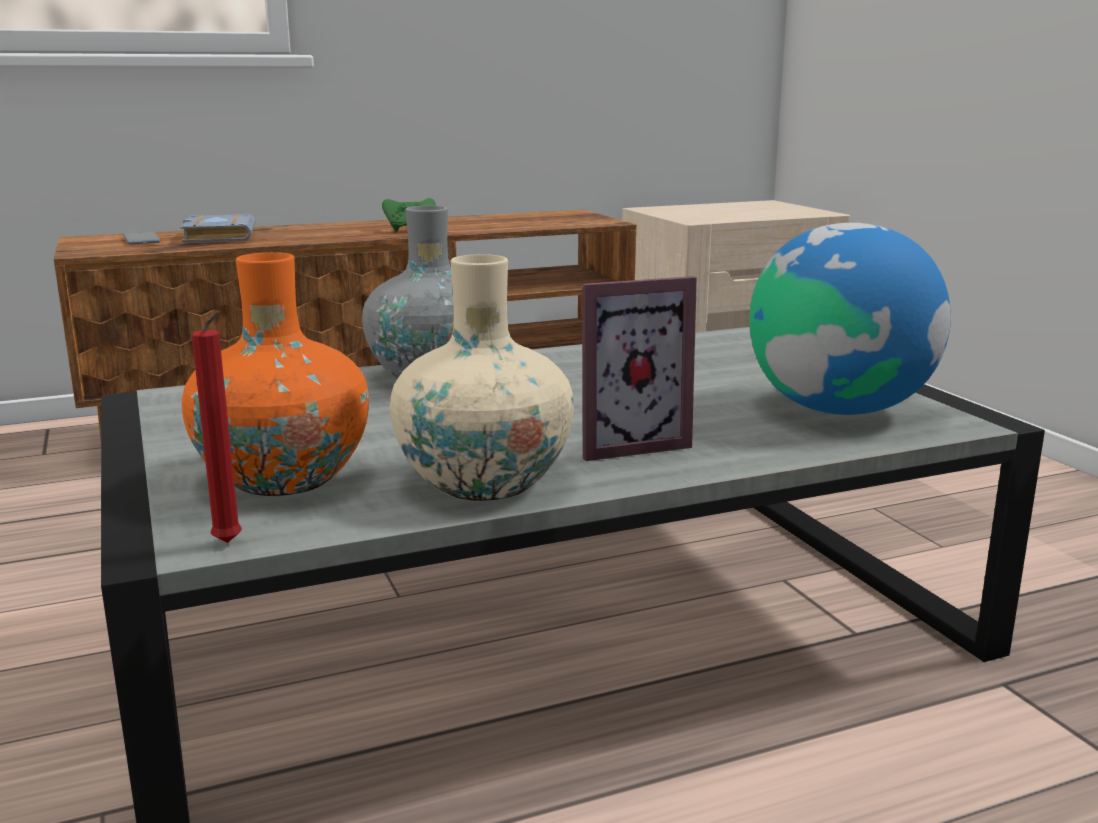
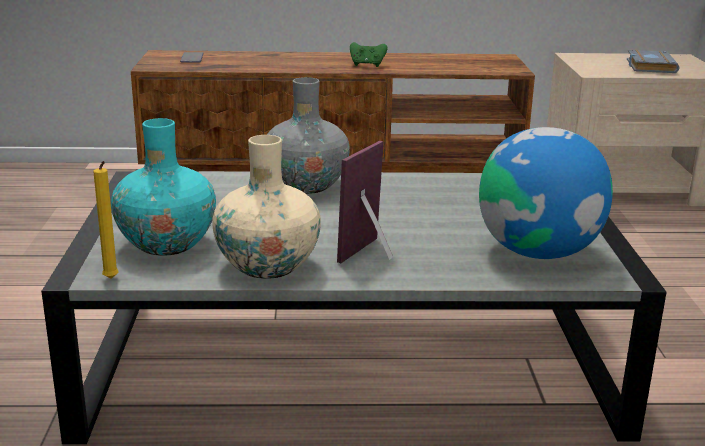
camera: 20 degrees right, 5 degrees up
(217, 236) = (238, 59): grey book -> grey book (648, 66)
(230, 544) = (111, 279): red candle -> yellow candle
(284, 477) = (167, 244): orange vase -> turquoise vase
(626, 443) = (373, 254): picture frame -> picture frame turned 120 degrees clockwise

